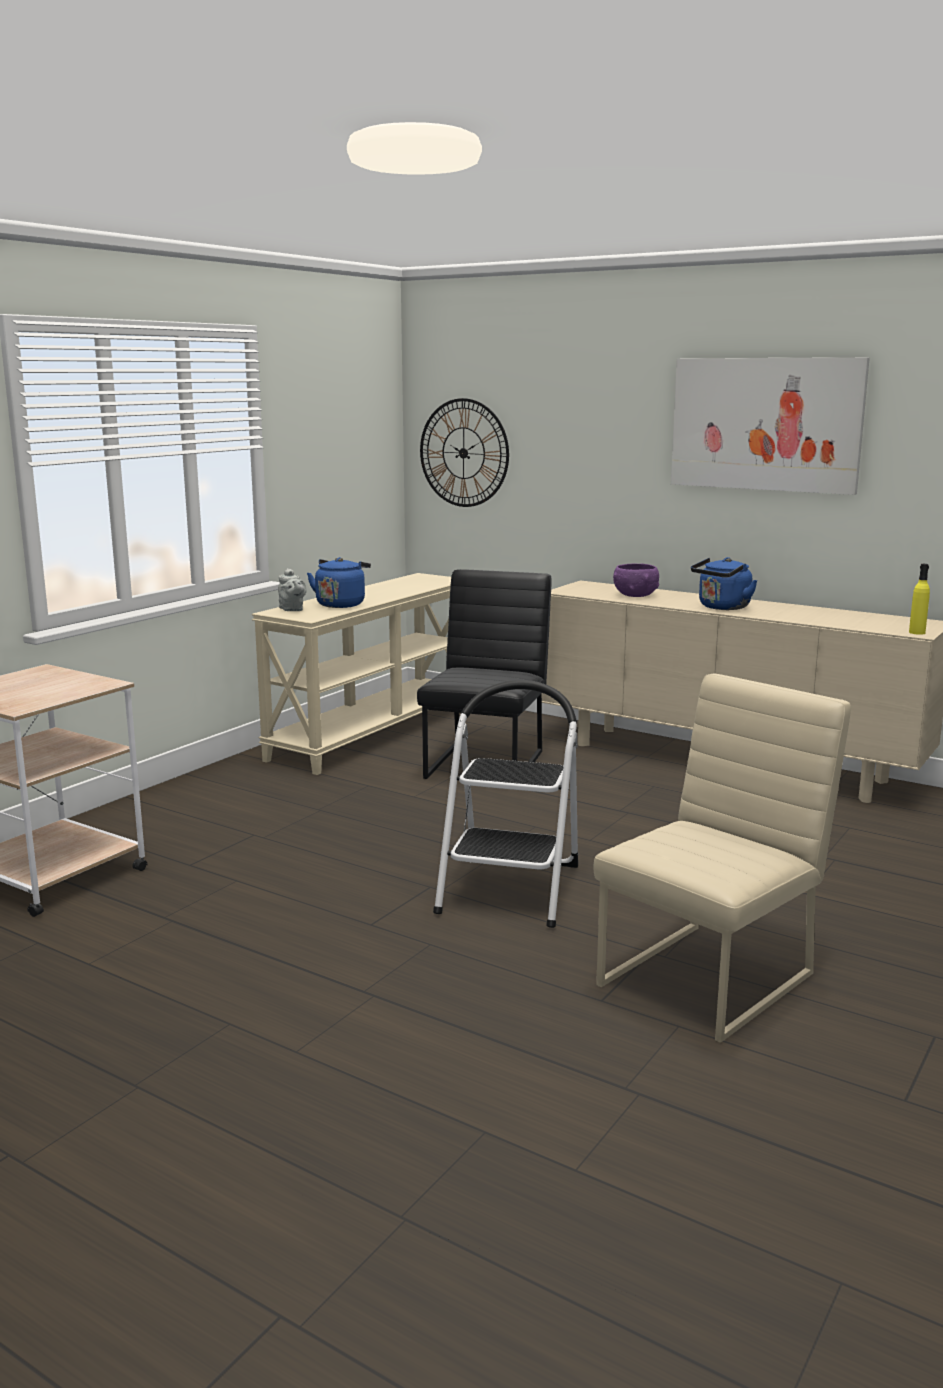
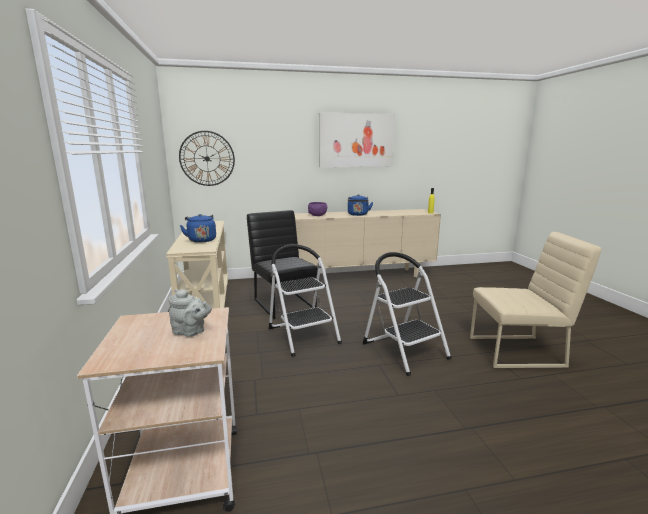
camera: 45 degrees left, 0 degrees up
(292, 609) = (184, 247): grey teapot -> grey teapot (191, 332)
(416, 812) = (302, 335): none -> step ladder
(711, 977) = (518, 352): beige chair -> beige chair turned 90 degrees clockwise

